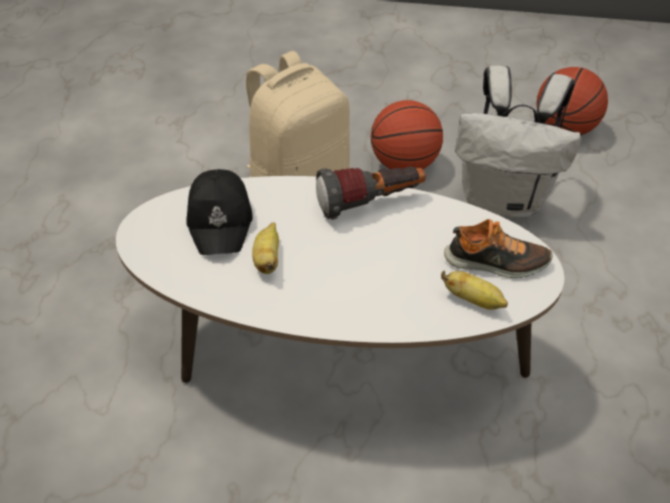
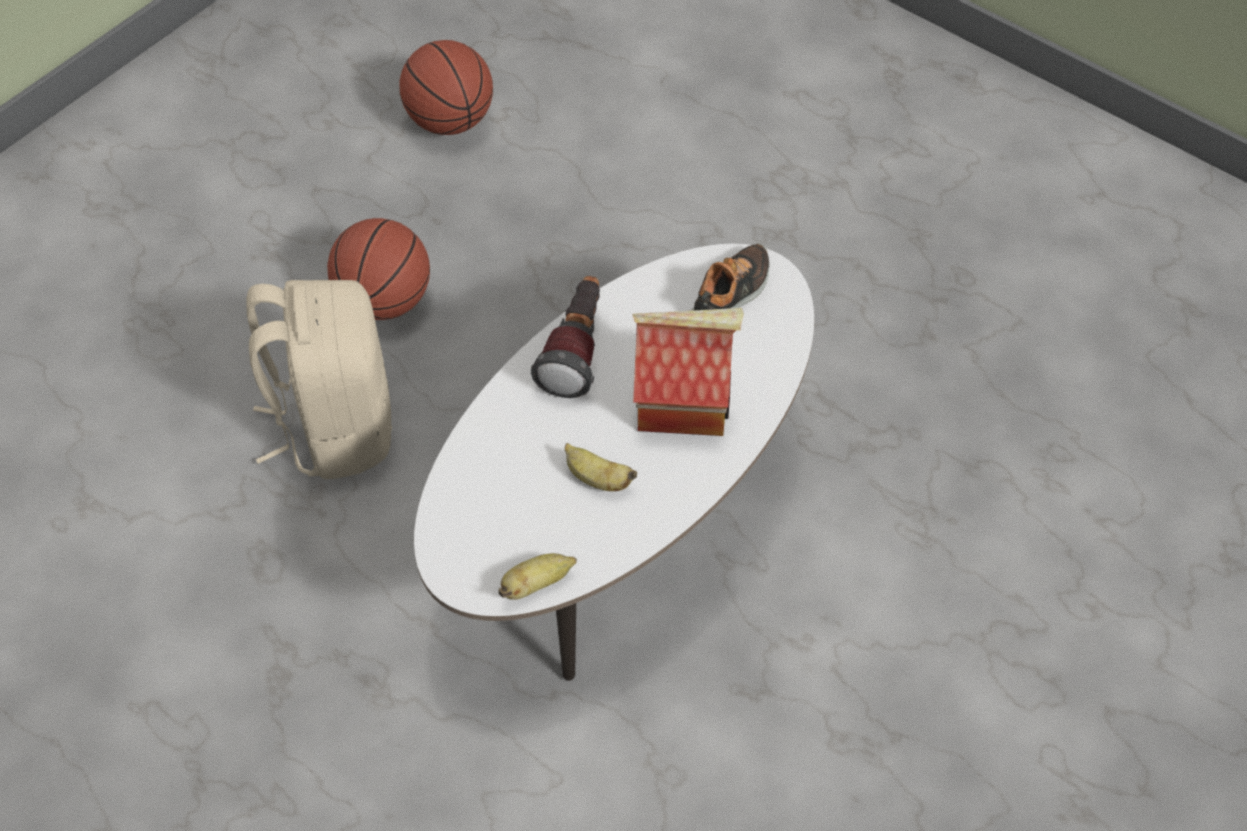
camera: 60 degrees left, 10 degrees up
(221, 220) = (503, 495): black cap -> none
(372, 278) = (684, 402): none -> toy house
(474, 301) = (767, 338): banana -> banana (536, 584)
(505, 200) = (517, 243): white backpack -> none

